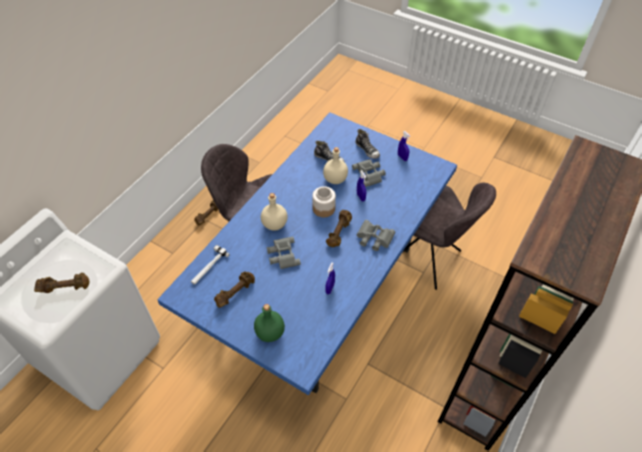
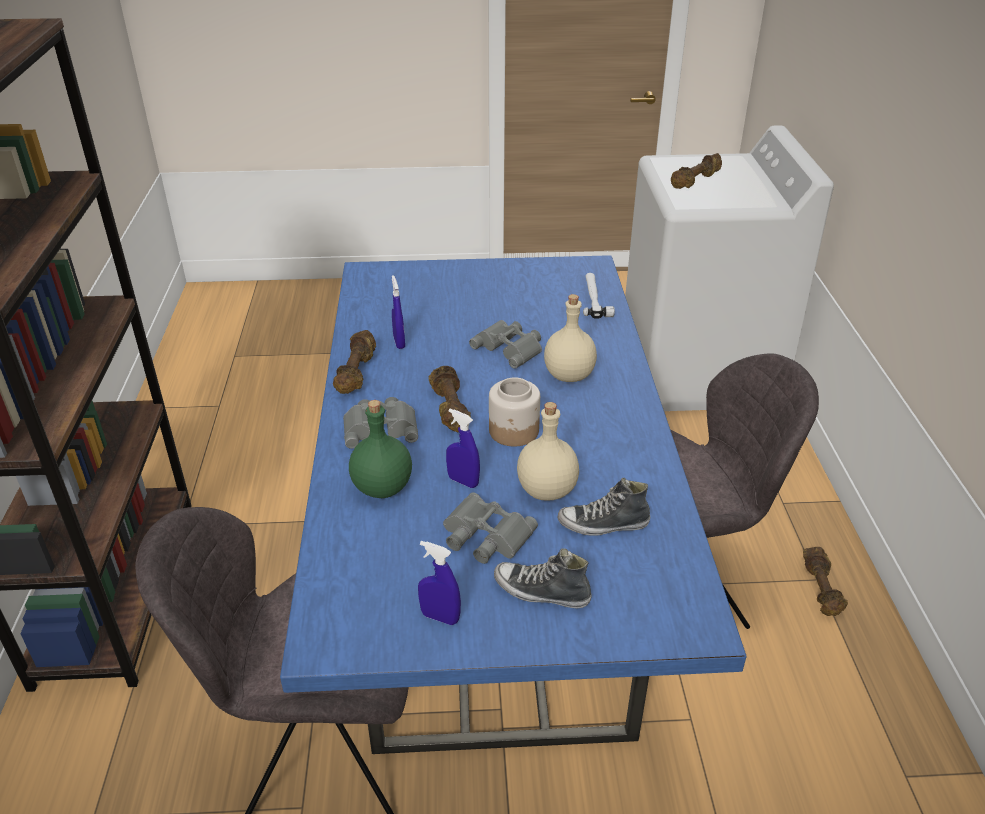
camera: 145 degrees right, 15 degrees down
(235, 293) = (526, 291): brown dumbbell -> brown dumbbell (357, 373)
(270, 332) = (437, 280): green bottle -> green bottle (381, 488)

